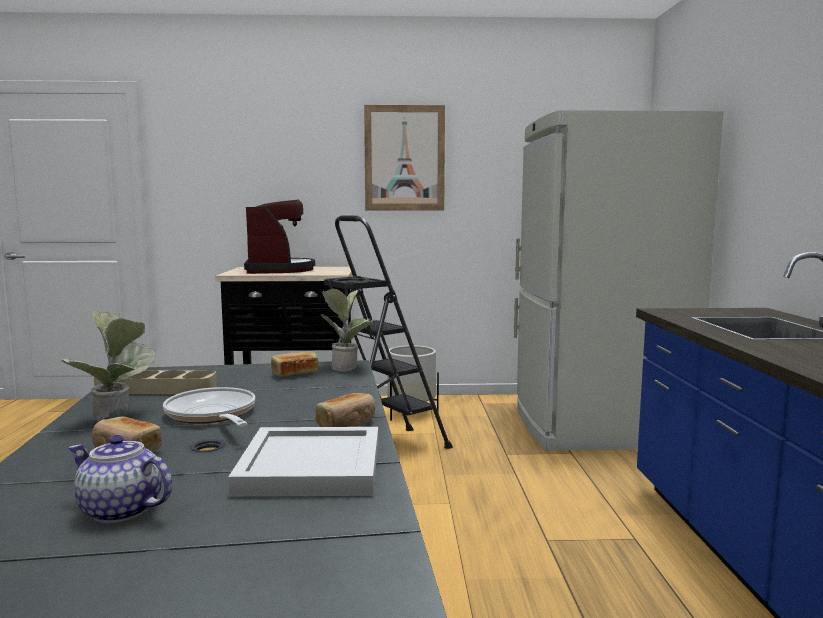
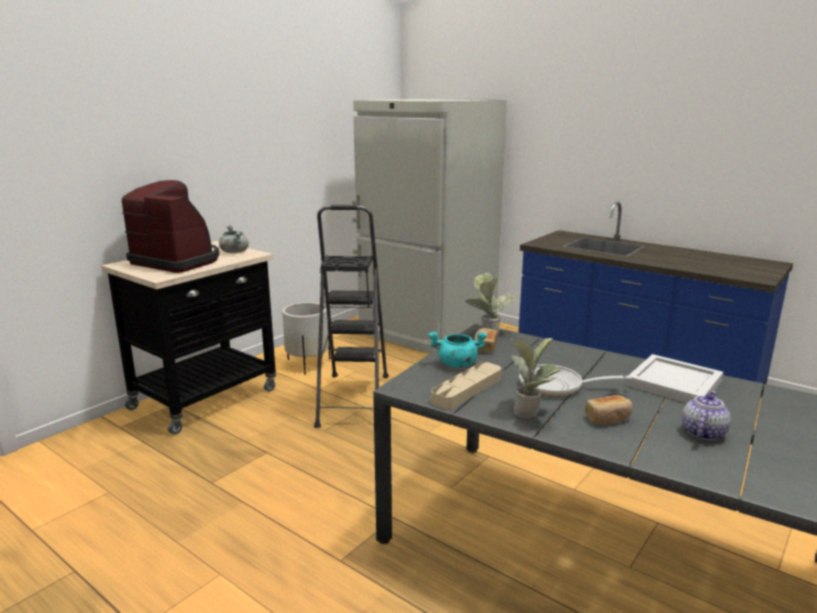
camera: 50 degrees left, 10 degrees up
(119, 510) = (702, 432): teapot -> teapot turned 150 degrees clockwise
(227, 375) = (457, 364): none -> turquoise cooking pot
(330, 271) = (234, 252): none -> grey cooking pot
(347, 424) = (613, 361): bread -> none
(404, 158) = (248, 125): picture -> none

